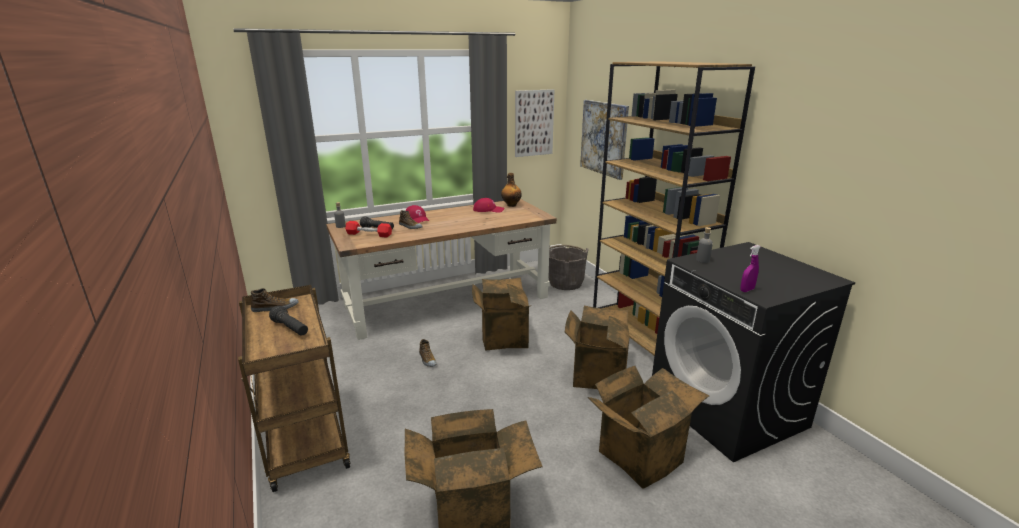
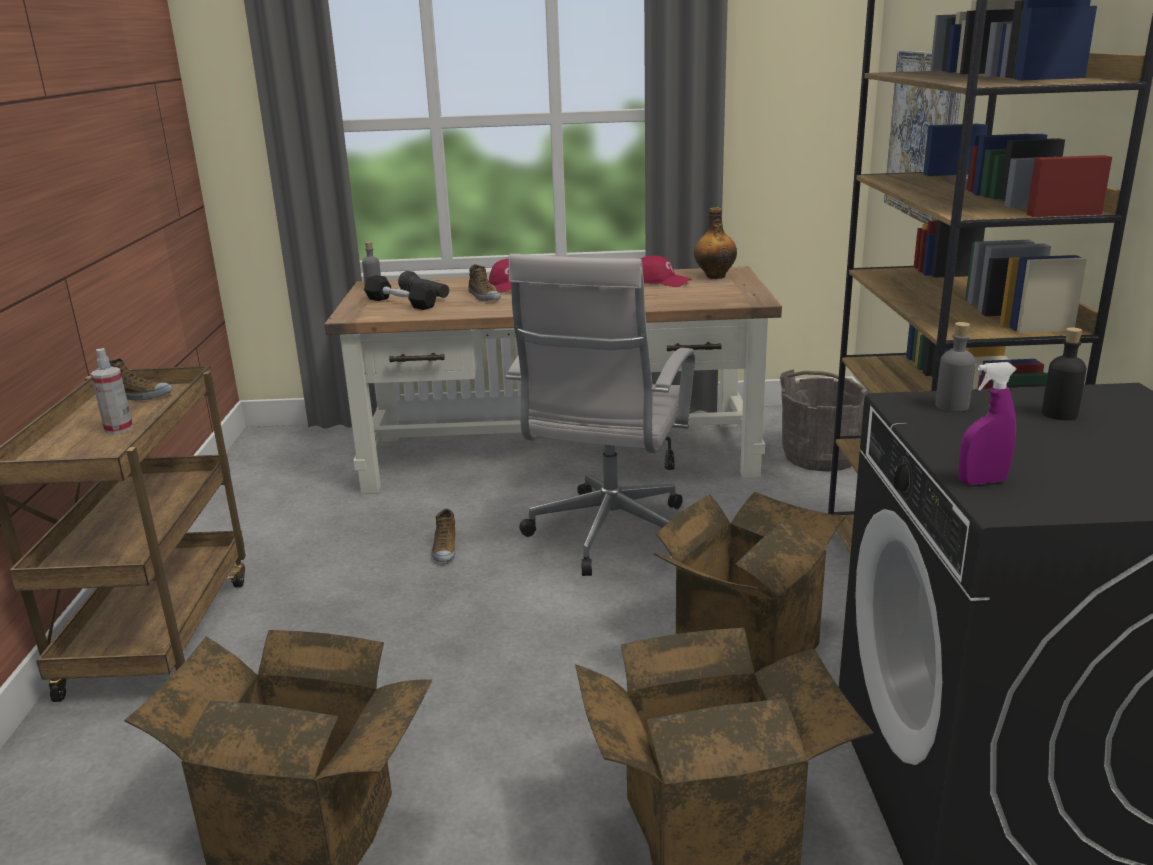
camera: 25 degrees right, 0 degrees up
(291, 329) = (119, 429): black flashlight -> spray bottle
(369, 234) = (400, 303): red dumbbell -> black dumbbell
(502, 338) = (608, 537): cardboard box -> white office chair
(533, 123) = (796, 107): picture -> none
(739, 258) = (1059, 414): none -> black bottle

